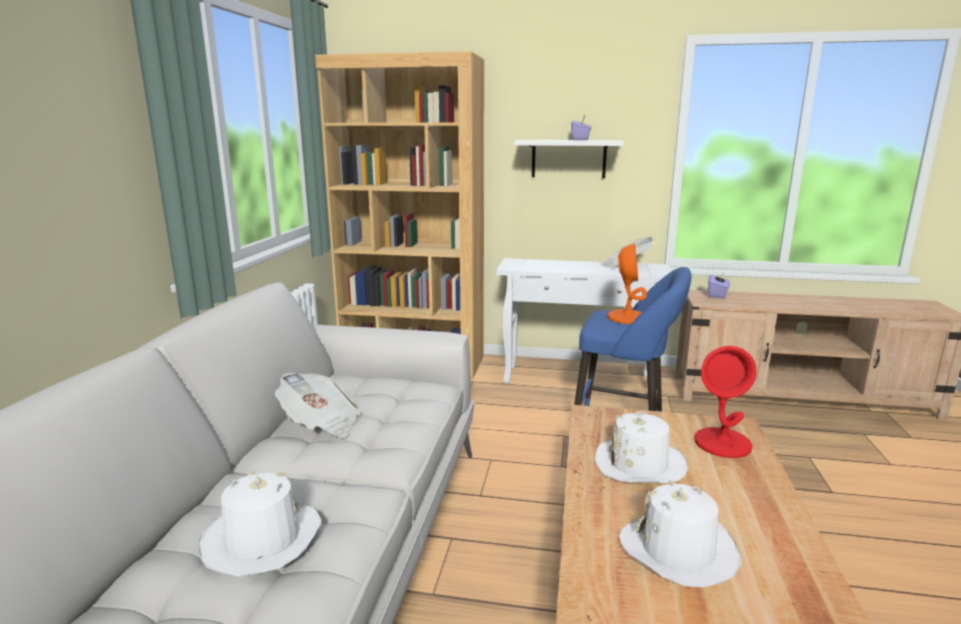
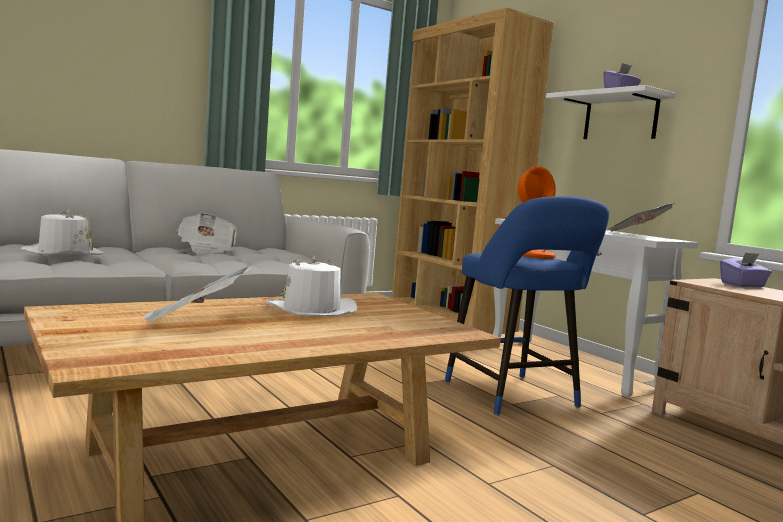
camera: 45 degrees right, 10 degrees down
(678, 550) = (193, 322): white hat -> newspaper
(723, 443) = (410, 328): red table lamp -> none

